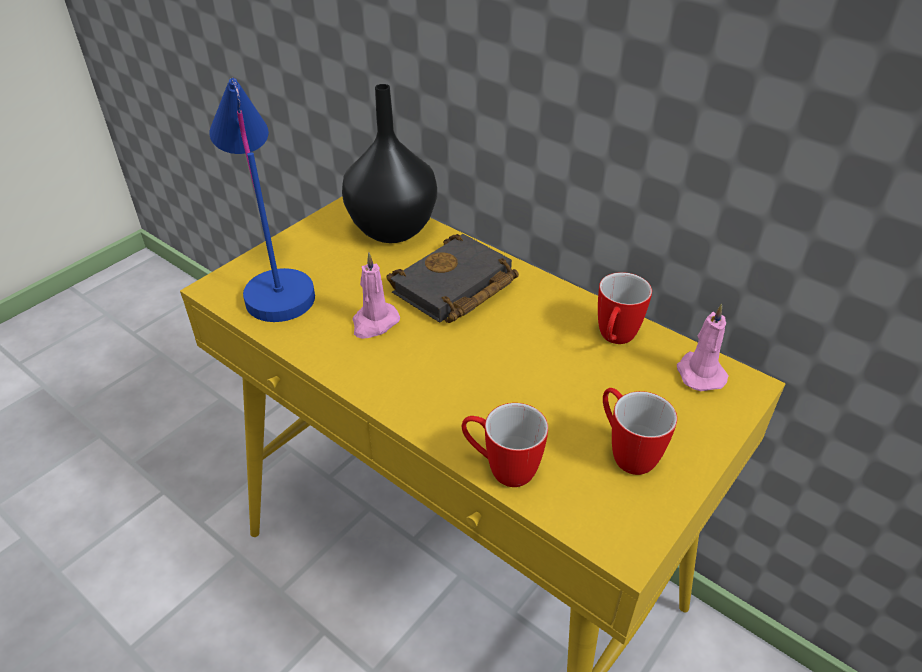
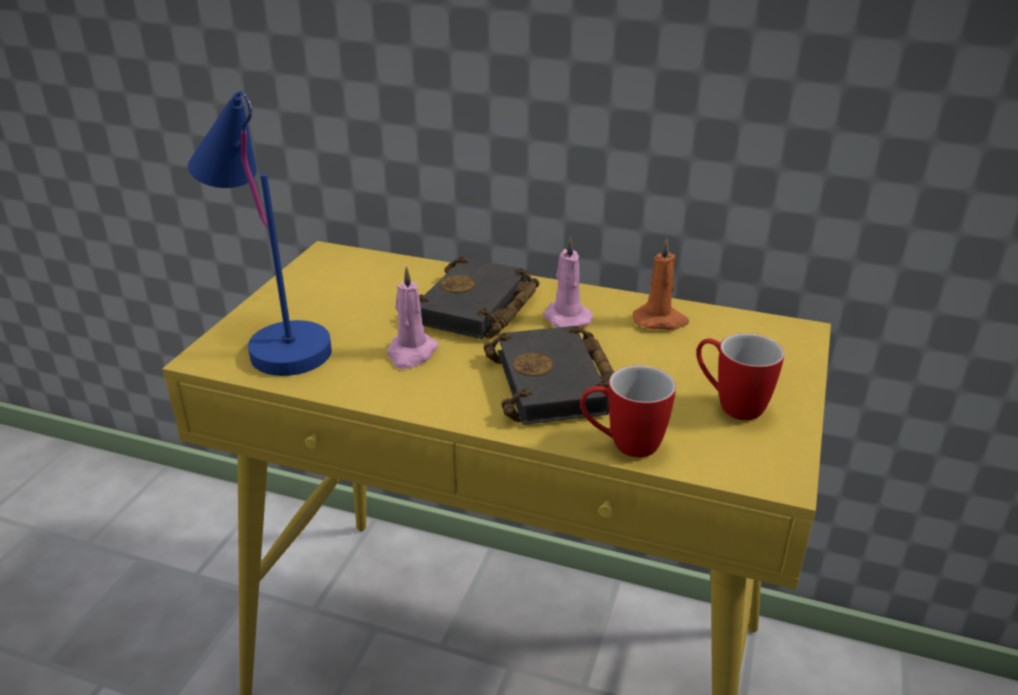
camera: 20 degrees left, 10 degrees down
(391, 228) = (375, 271): black vase -> none
(479, 389) = (557, 385): none -> black book
(614, 340) = (660, 321): mug -> orange candle
(699, 373) = (753, 330): pink candle -> pink candle (565, 317)

